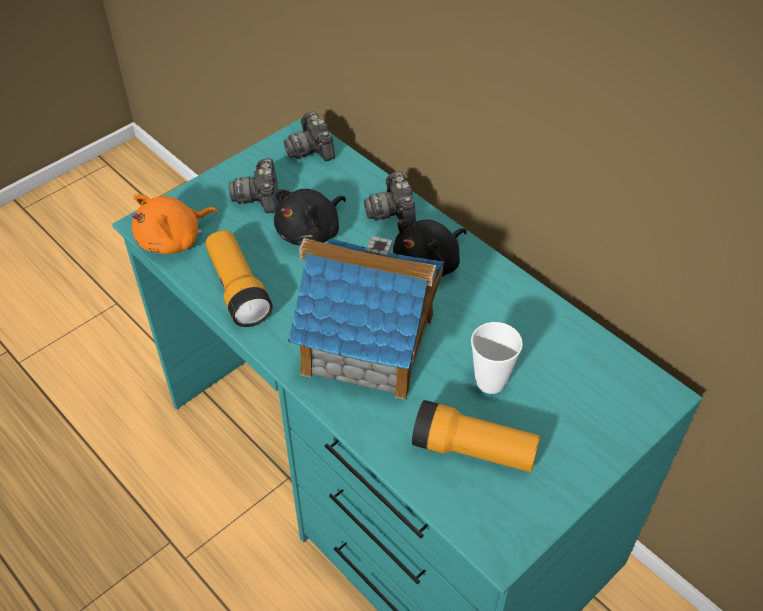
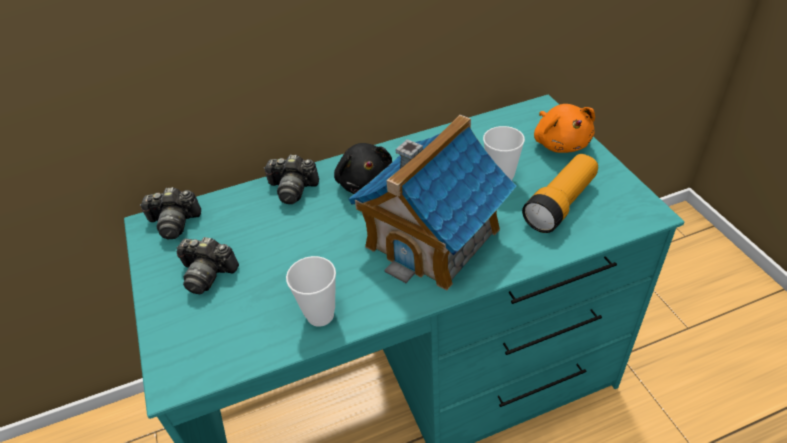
camera: 65 degrees left, 5 degrees down
(174, 240) = (217, 357): orange plush toy -> orange plush toy (560, 143)
(238, 289) = (320, 315): flashlight -> cup
(311, 232) = (281, 246): black plush toy -> none

